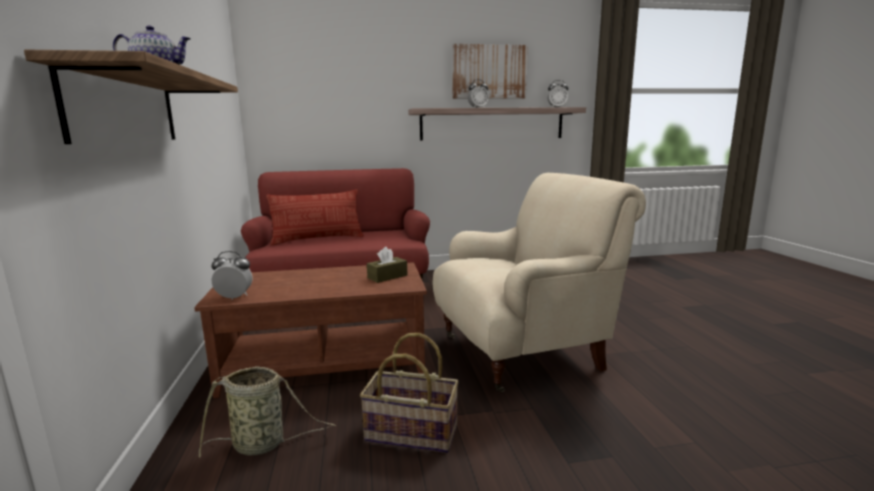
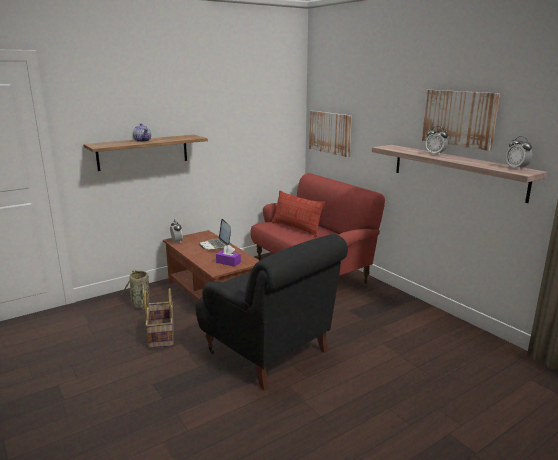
camera: 65 degrees right, 5 degrees up
(299, 109) = (330, 133): none -> picture
(305, 276) = (215, 245): none -> laptop
(387, 276) = (228, 262): brown tissue box -> purple tissue box
(523, 352) = (269, 353): beige armchair -> black armchair

